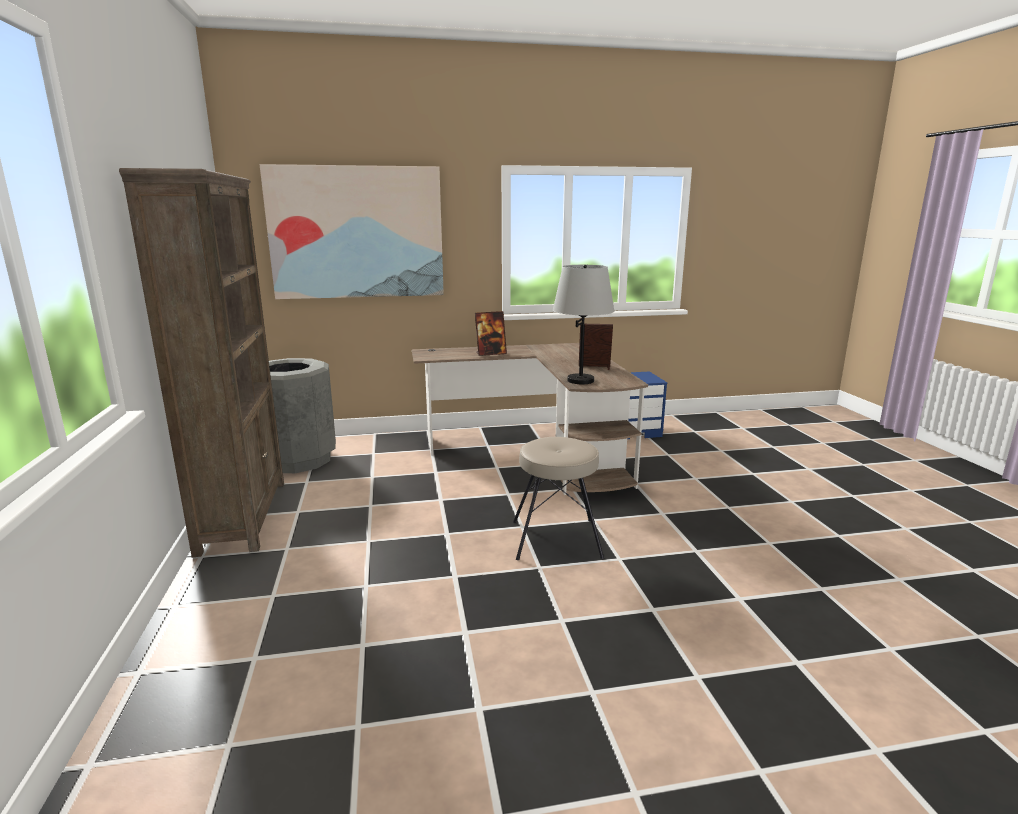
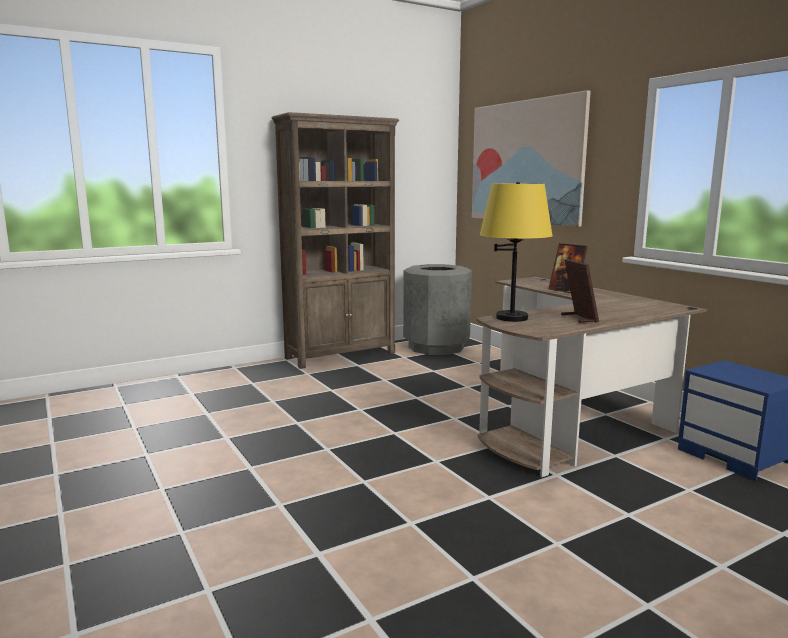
camera: 70 degrees right, 5 degrees down
(556, 539) = (380, 449): beige stool -> none
(580, 380) = (512, 318): grey table lamp -> yellow table lamp

